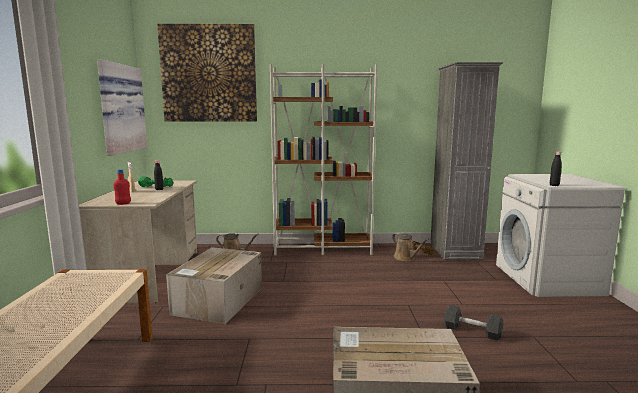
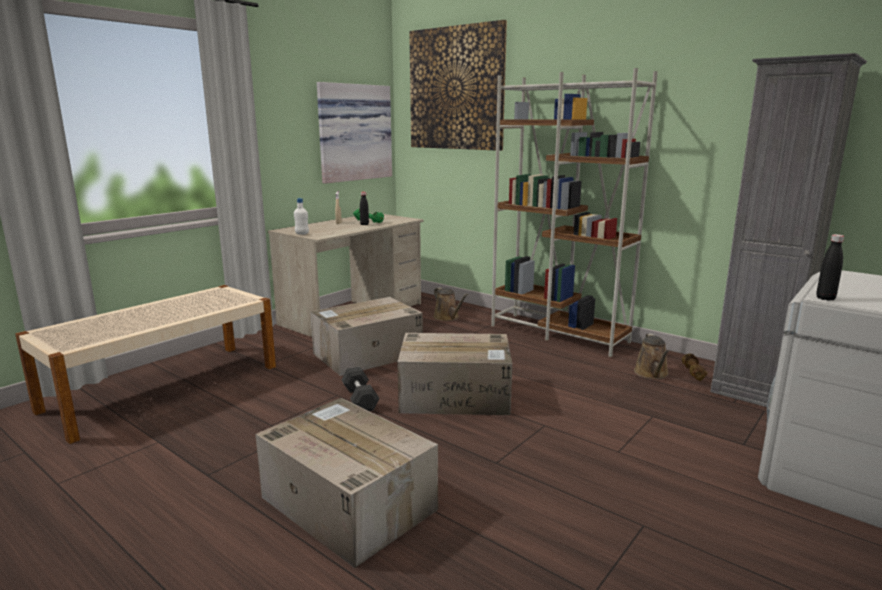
camera: 40 degrees right, 5 degrees up
(123, 204) = (302, 234): red bottle -> white bottle
(331, 306) = (456, 395): none -> cardboard box
(472, 331) = (568, 482): grey dumbbell -> grey dumbbell (360, 399)

